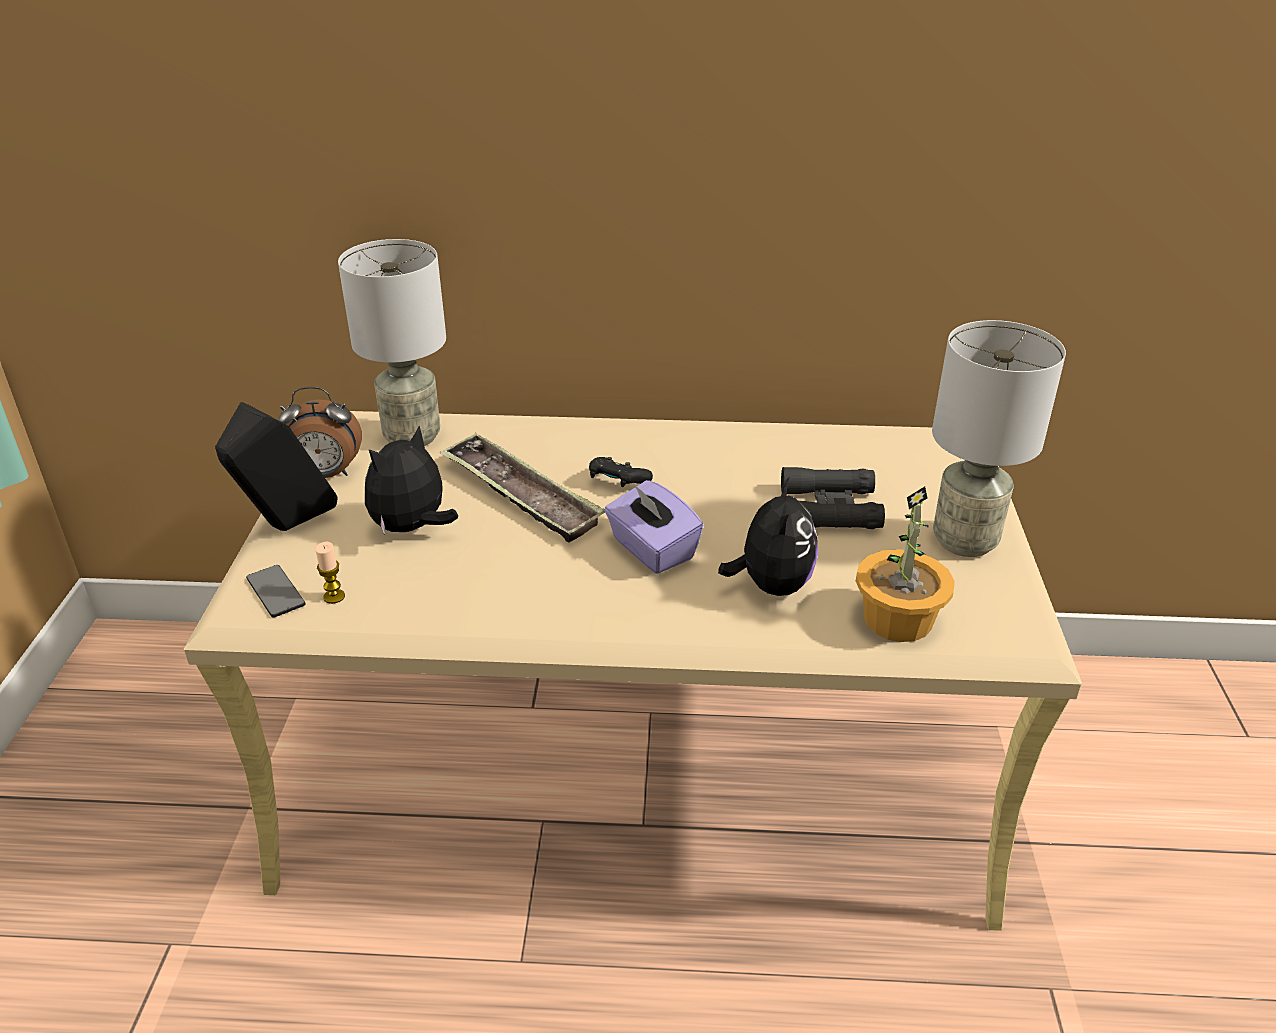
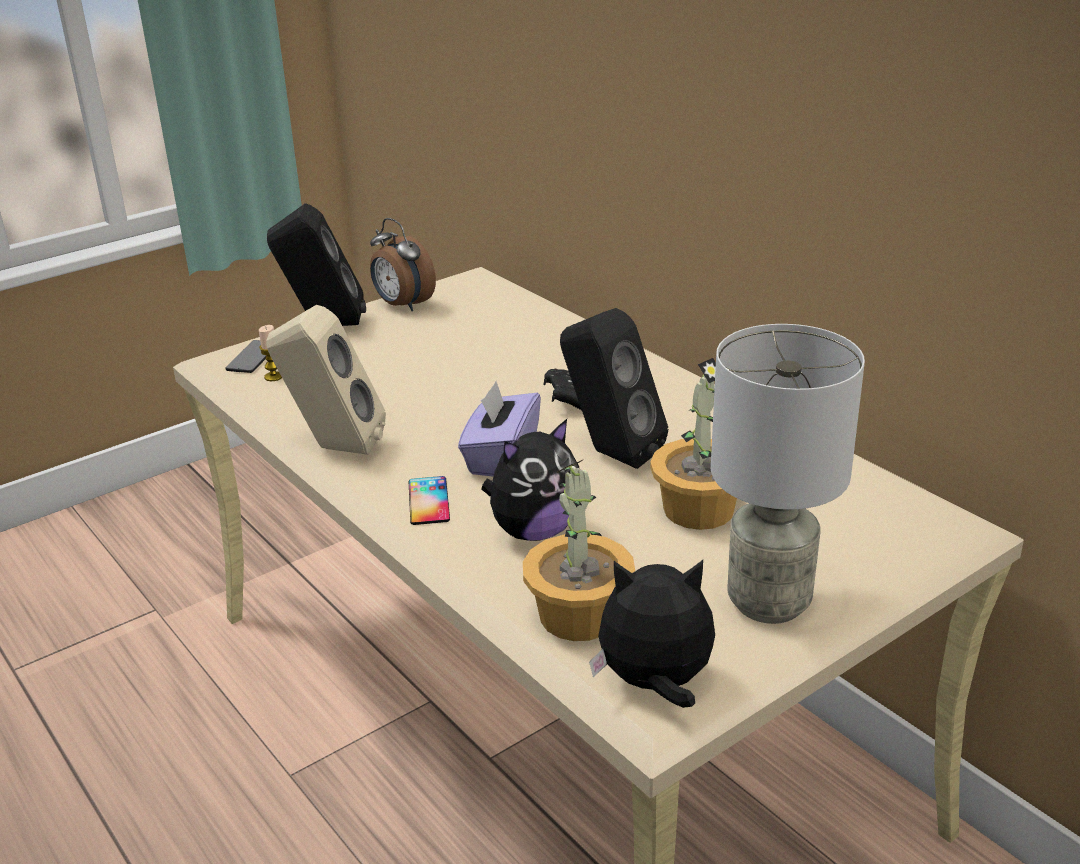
camera: 50 degrees right, 5 degrees down
(411, 437) = (494, 305): grey table lamp -> none
(412, 528) = (386, 361): plush toy -> plush toy (655, 685)
(515, 621) = (333, 448): none -> beige speaker
(520, 495) = (489, 376): tray -> none
(666, 612) = (428, 501): none -> phone
(714, 504) = (609, 454): none -> black speaker
(829, 509) = (697, 509): black binoculars -> potted plant

